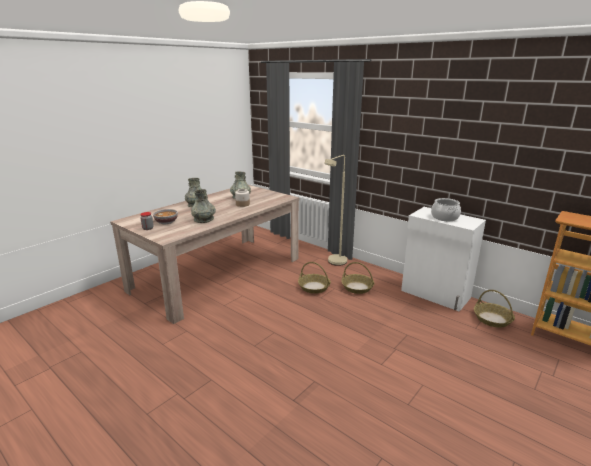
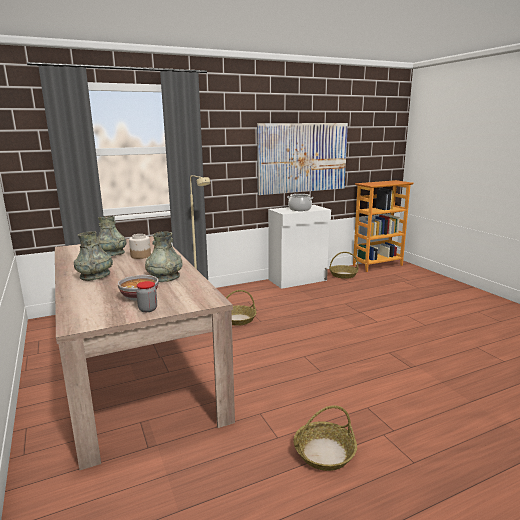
camera: 65 degrees left, 5 degrees down
(357, 287) = (259, 302): basket -> basket (324, 452)
(479, 159) = (302, 158): none -> picture

